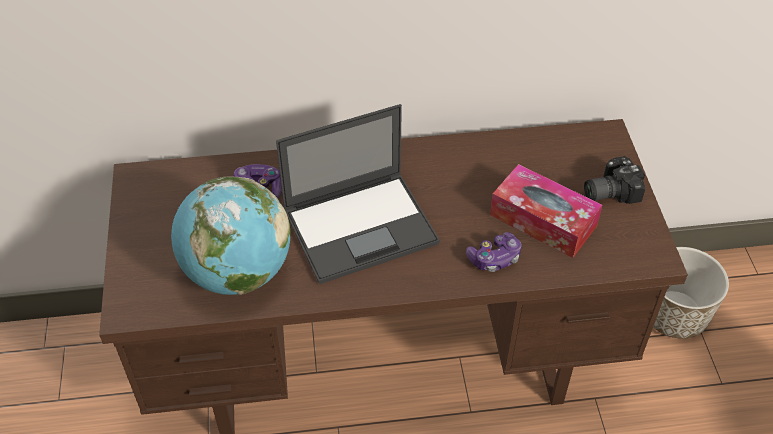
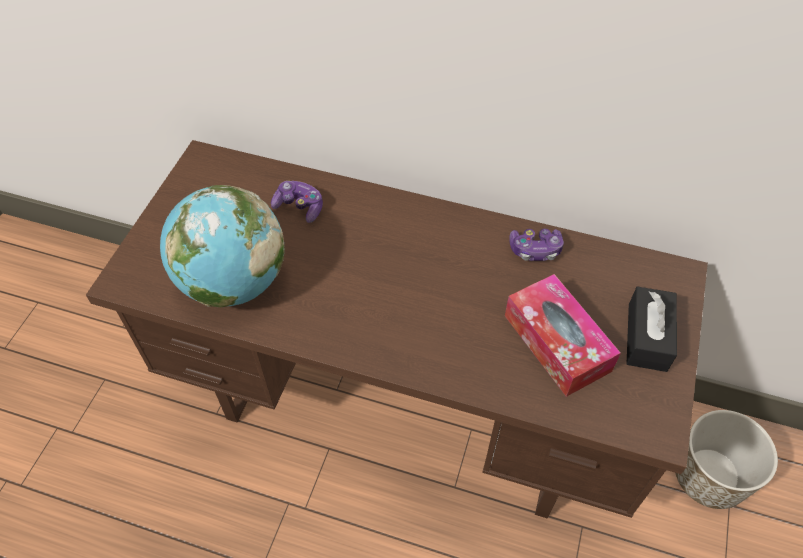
camera: 25 degrees right, 5 degrees up
(362, 226) = (372, 280): laptop -> none
(494, 258) = (483, 364): game controller -> game controller (535, 250)
(608, 191) = (647, 337): camera -> black tissue box

